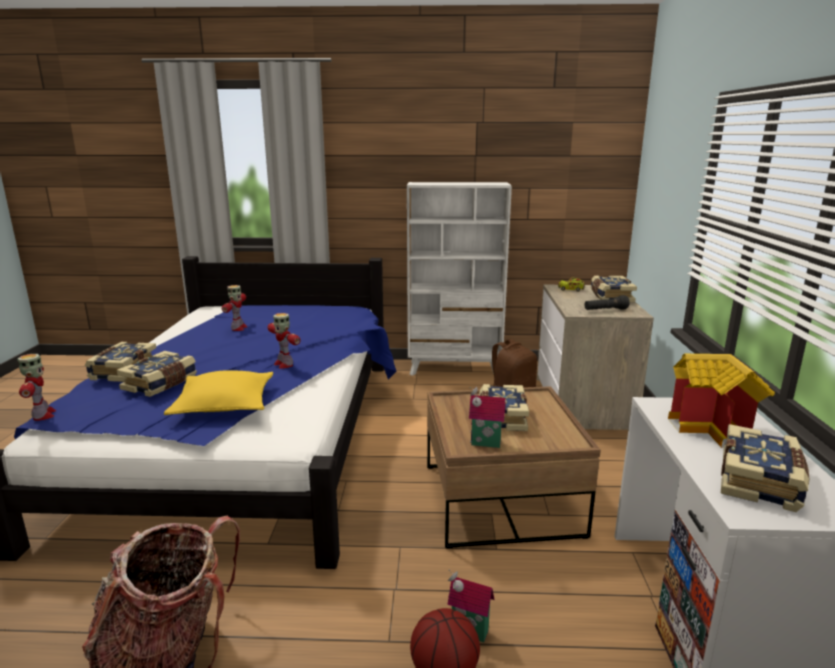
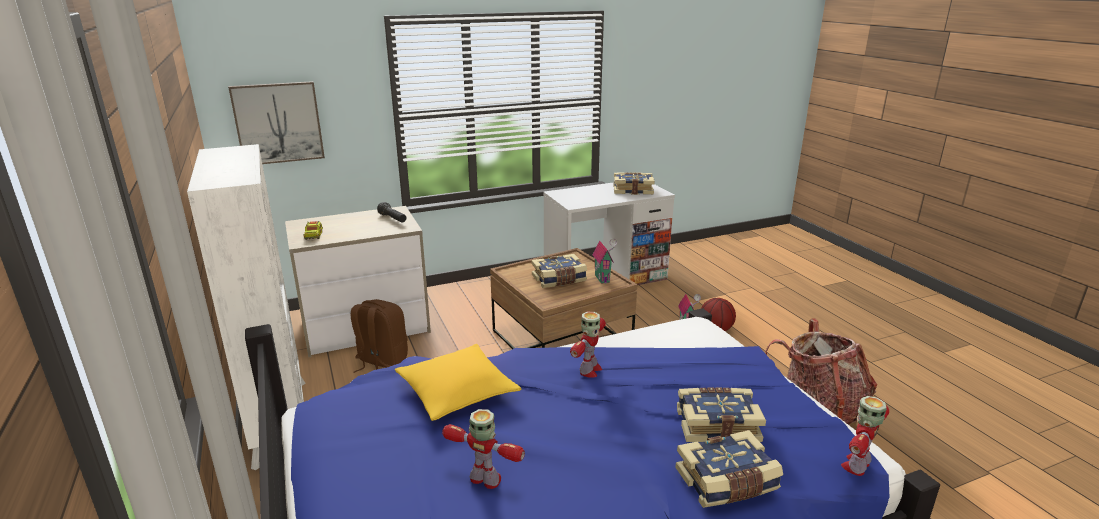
camera: 115 degrees left, 5 degrees up
(224, 404) = (700, 367): yellow pillow -> yellow pillow (457, 391)
(238, 328) = (486, 480): toy robot -> toy robot turned 45 degrees clockwise
(610, 297) = (341, 220): book -> none
(655, 200) = (278, 123): none -> picture
(714, 430) = (592, 195): toy house -> none

